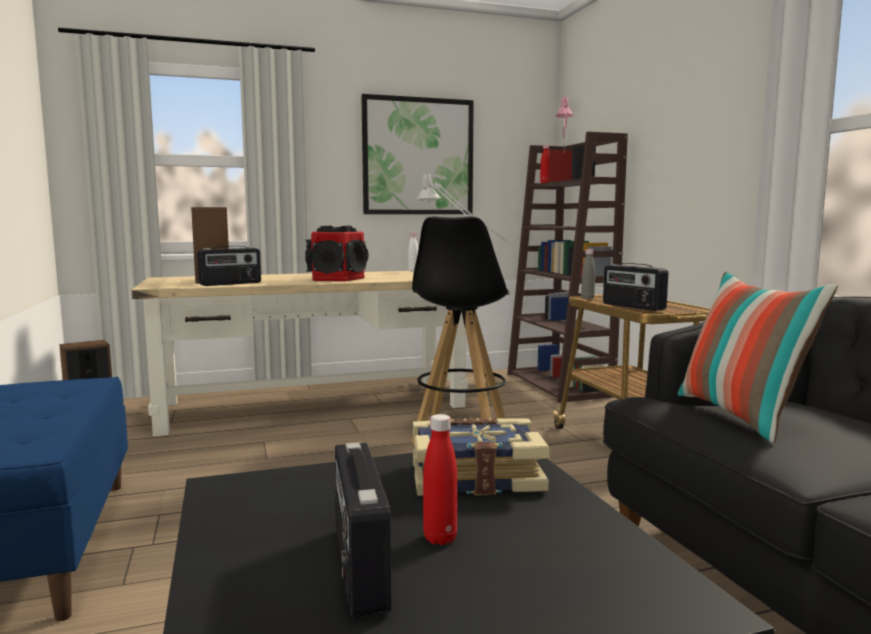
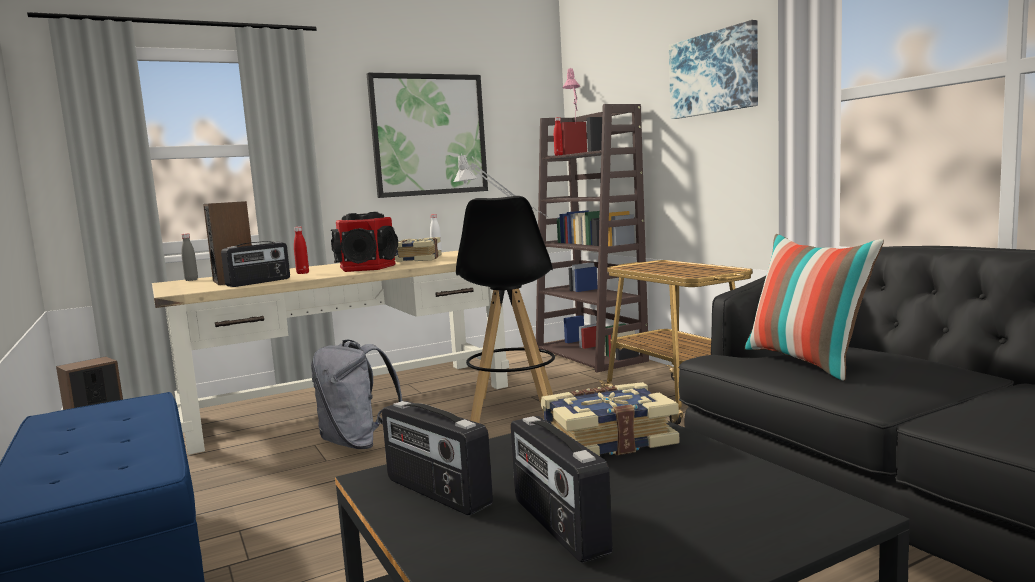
camera: 10 degrees left, 0 degrees up
(303, 444) = (358, 443): none -> grey backpack
(389, 275) = (417, 259): none -> book
(440, 538) = (611, 493): red bottle -> red bottle (302, 273)
(587, 298) = (626, 267): grey bottle -> grey bottle (191, 280)
(632, 307) = (674, 272): radio -> radio (436, 493)
(701, 102) = (713, 73): none -> picture

